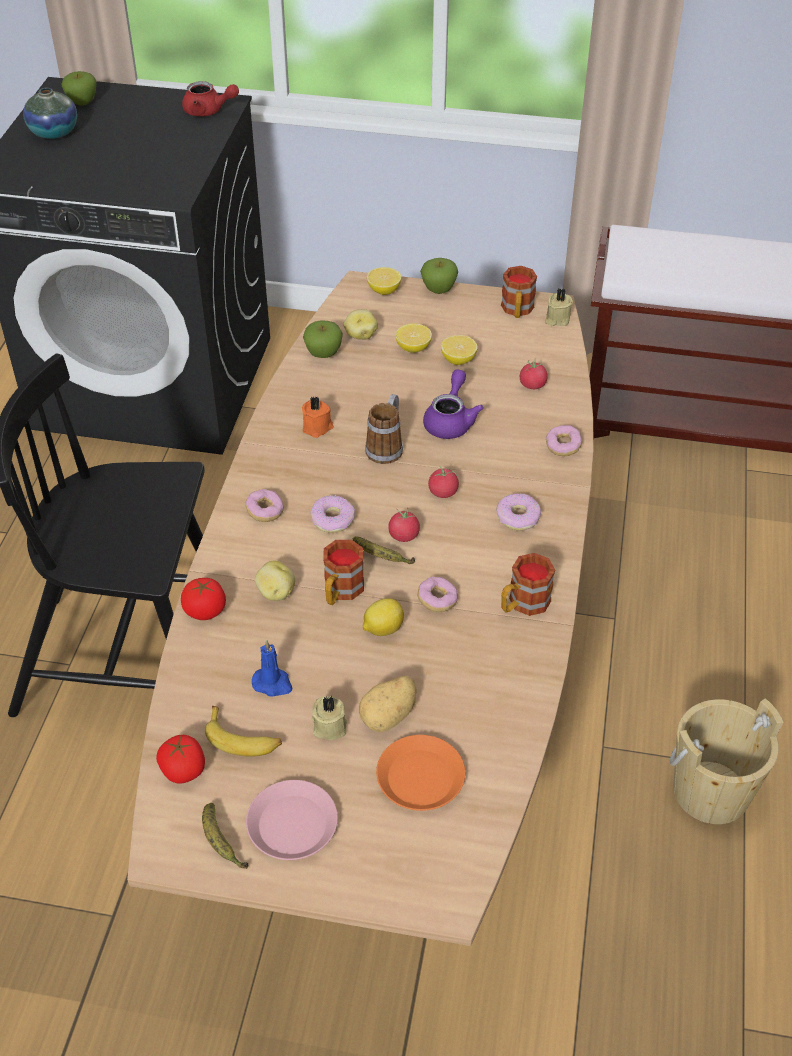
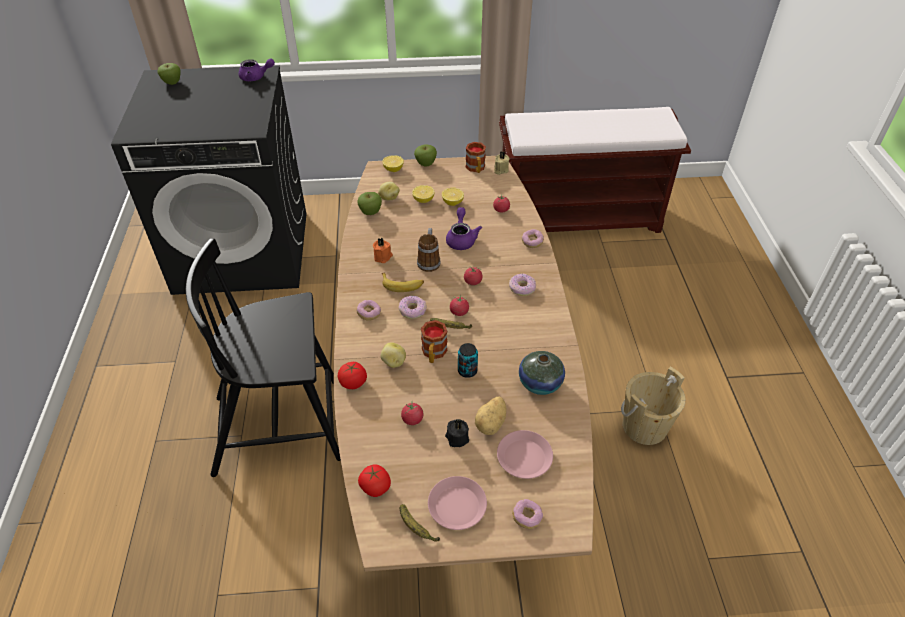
camera: 15 degrees left, 0 degrees up
(54, 132) = (160, 103): vase -> vase (540, 383)
(208, 111) = (256, 77): red teapot -> purple teapot
(243, 739) = (406, 458): banana -> banana (402, 285)
(273, 683) = (412, 419): blue candle -> tomato
(329, 726) = (457, 438): beige candle -> black candle
(382, 629) = (467, 371): lemon -> can
(420, 777) = (524, 457): orange plate -> pink plate
(437, 600) = (493, 347): donut -> donut (527, 517)
(523, 604) = (544, 339): mug -> none

